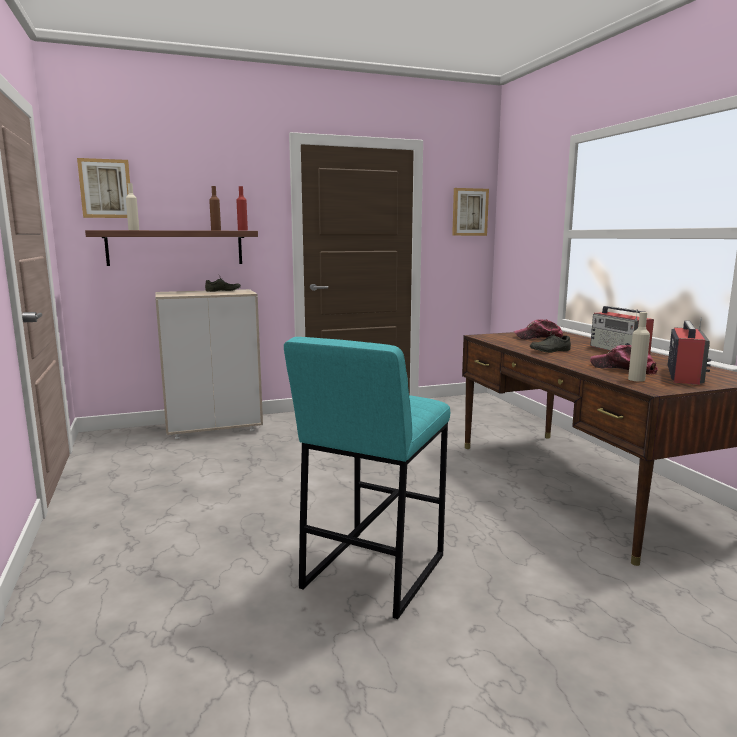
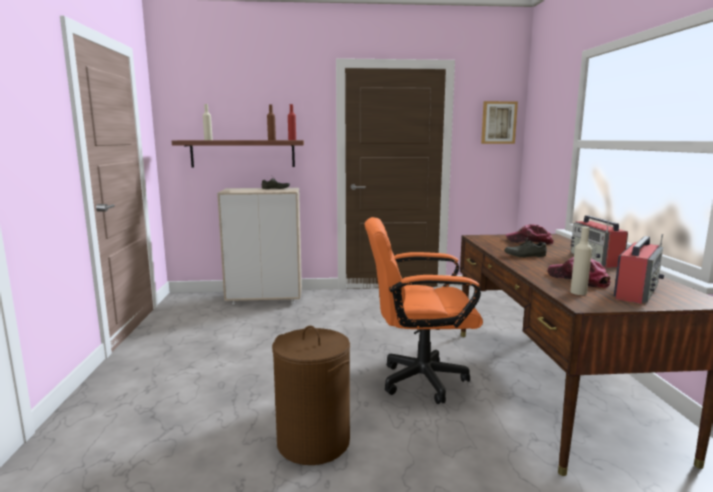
camera: 15 degrees right, 0 degrees up
(106, 188) = (192, 108): picture -> none
(372, 573) = (313, 441): turquoise stool -> brown laundry basket
(448, 499) = (418, 382): none -> orange office chair

